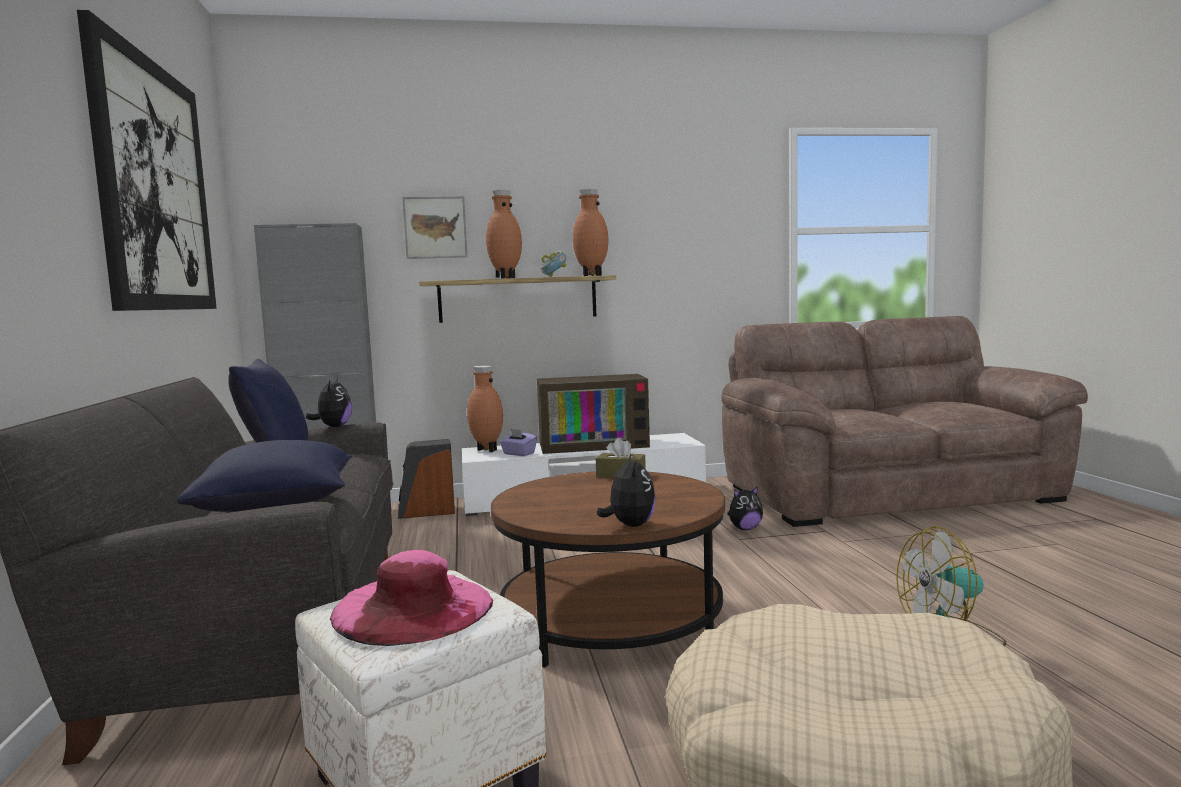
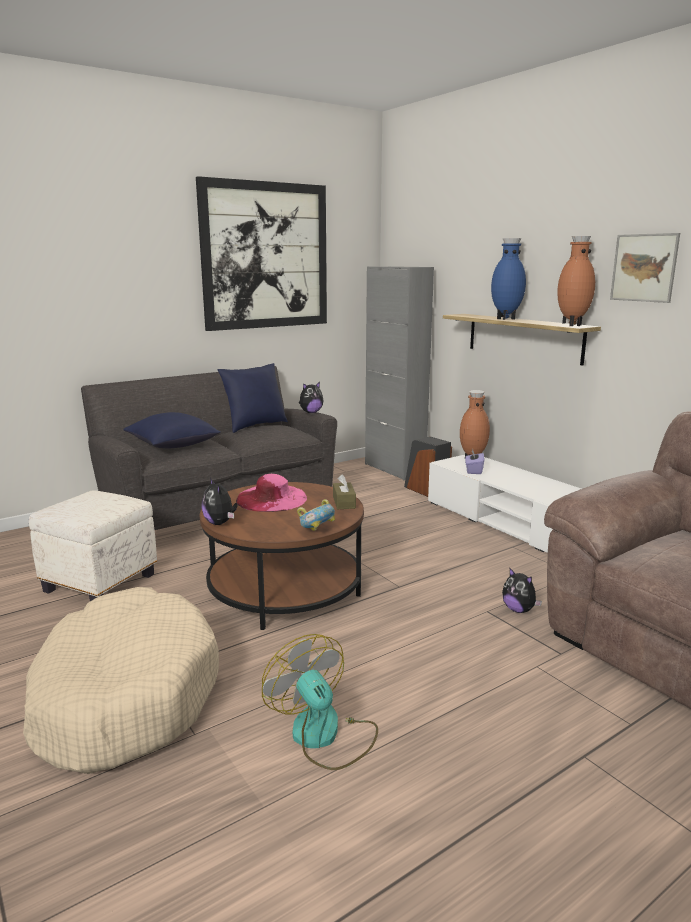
camera: 65 degrees right, 10 degrees up
(413, 608) = (87, 504): pink hat -> pink hat (271, 498)
(435, 227) = (476, 268): picture -> picture (644, 268)
(505, 278) = (505, 319): brown vase -> blue vase
(553, 277) = (537, 322): bowl -> bowl (317, 531)
(594, 444) = (540, 486): television -> none
(629, 525) = (220, 523): plush toy -> plush toy turned 90 degrees clockwise

